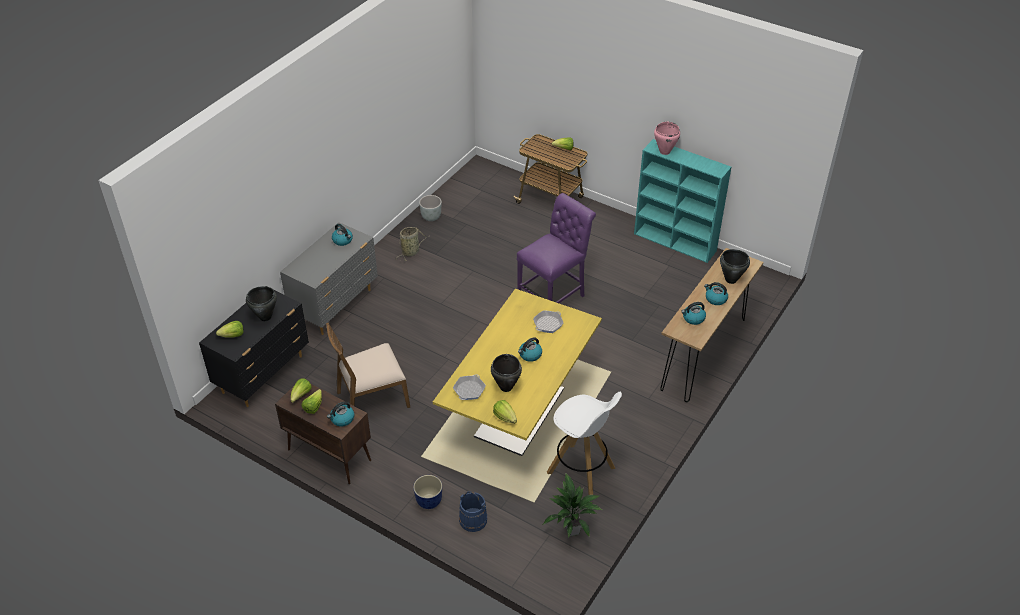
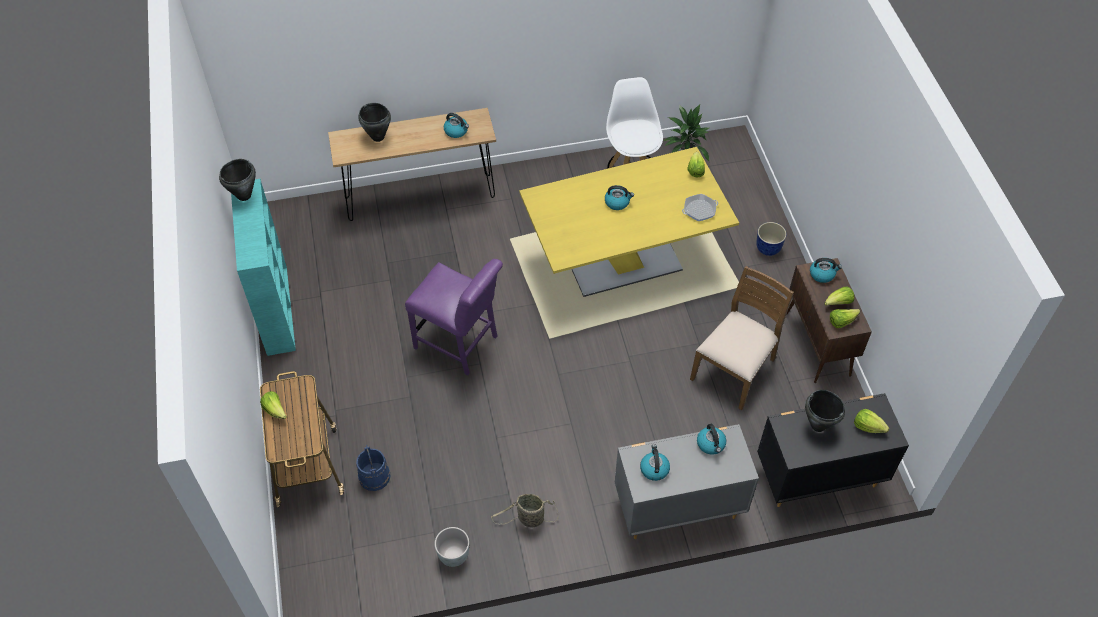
camera: 135 degrees left, 10 degrees up
(372, 398) = (734, 369): brown chair -> brown chair turned 75 degrees counterclockwise
(473, 520) = (747, 213): blue bucket -> blue bucket (375, 476)
(506, 387) = (668, 191): black cooking pot -> black cooking pot (244, 195)
(548, 324) = (569, 217): frying pan -> none
(554, 295) = (459, 344): purple chair -> purple chair turned 150 degrees counterclockwise
(664, 151) = (254, 246): pink cooking pot -> none
(715, 299) = (415, 132): kettle -> kettle (711, 444)

